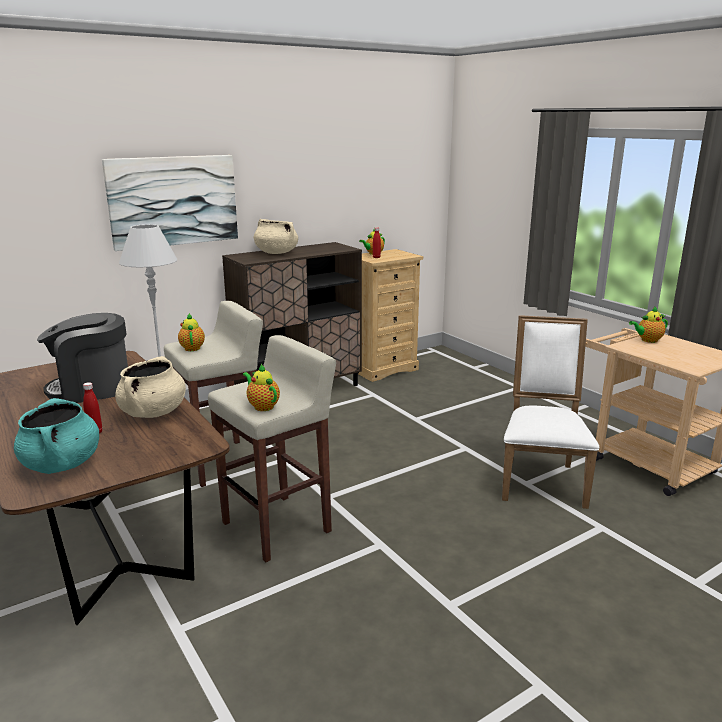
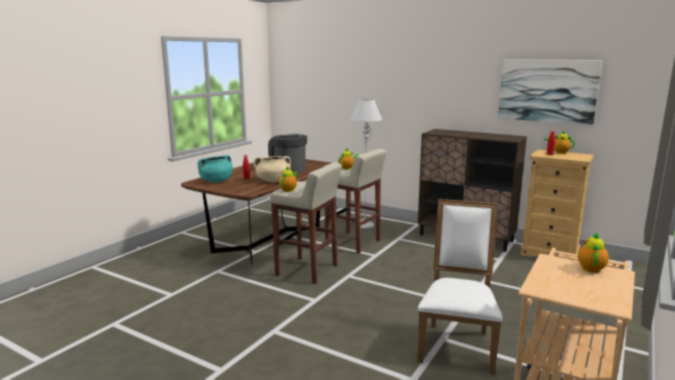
camera: 65 degrees right, 5 degrees down
(173, 201) = (411, 90): picture -> picture (547, 90)
(276, 253) = (462, 133): beige cooking pot -> none
(541, 479) = (457, 344): white chair -> white chair turned 60 degrees counterclockwise
(647, 340) = (591, 268): teapot -> teapot turned 60 degrees clockwise

